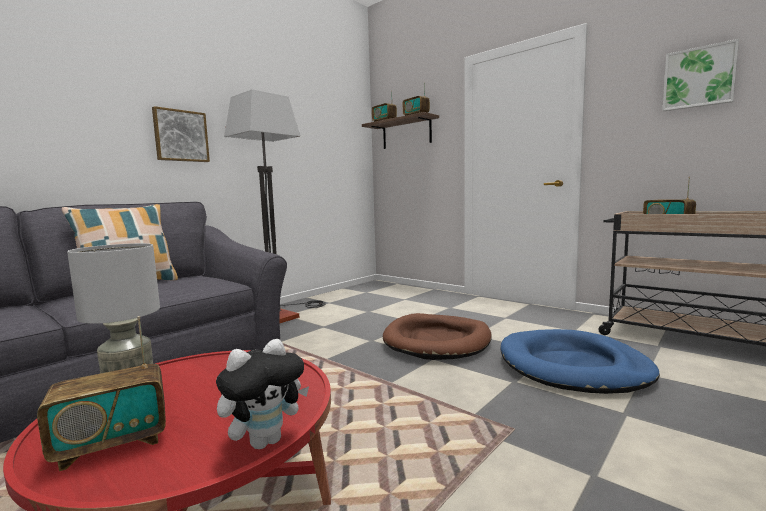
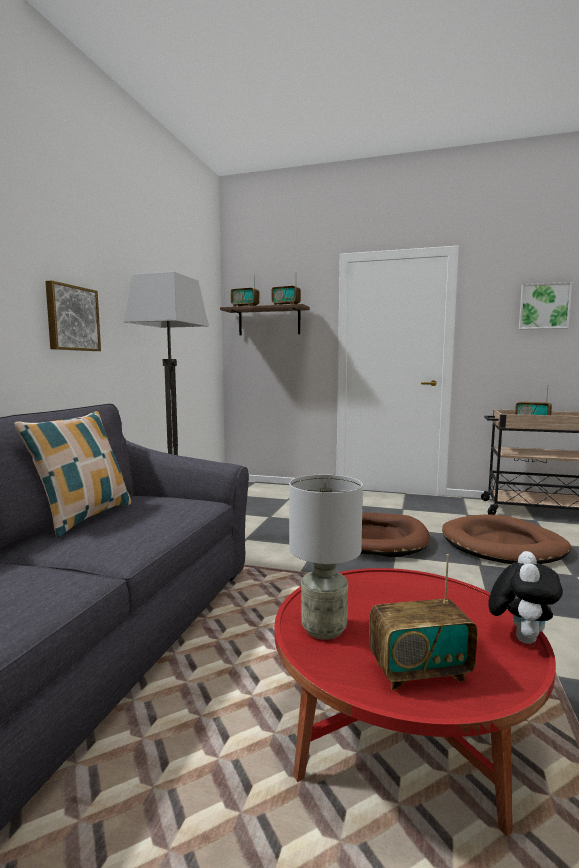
camera: 25 degrees left, 0 degrees up
(113, 444) = (419, 671): radio -> radio turned 45 degrees clockwise
(573, 366) = (503, 545): blue dog bed -> brown dog bed

